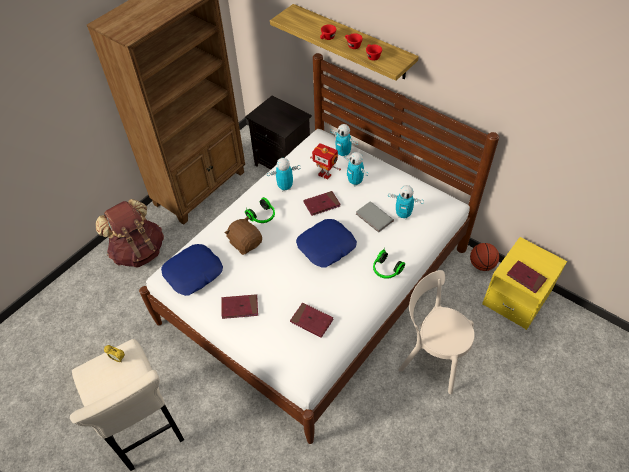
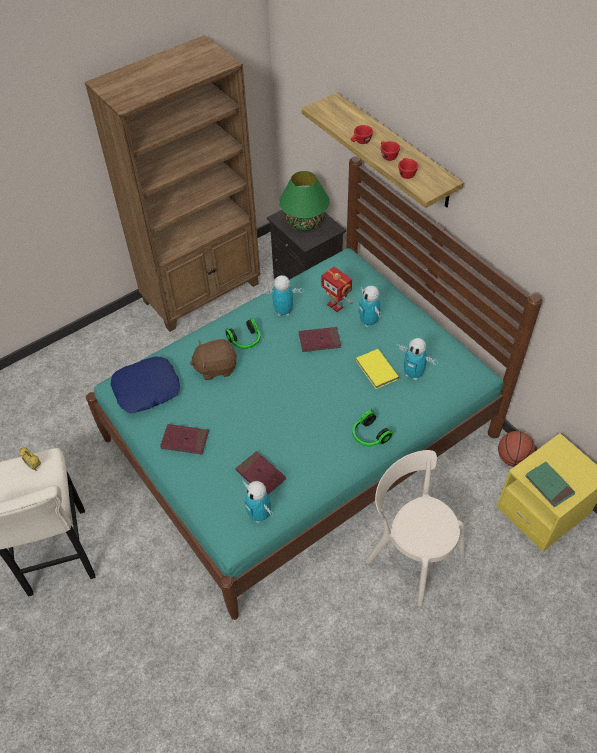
camera: 15 degrees right, 0 degrees up
(138, 251) = (110, 352): brown backpack -> none
(245, 243) = (216, 367): brown plush toy -> brown plush toy turned 75 degrees counterclockwise
(276, 115) = (304, 222): none -> green table lamp
(316, 285) = (300, 437): white bed -> turquoise bed
(326, 247) = (308, 392): blue pillow -> none
(343, 154) = (366, 285): toy robot -> toy robot (259, 515)
(374, 218) = (376, 370): grey book -> yellow book
(526, 277) = (549, 485): red book -> green book

